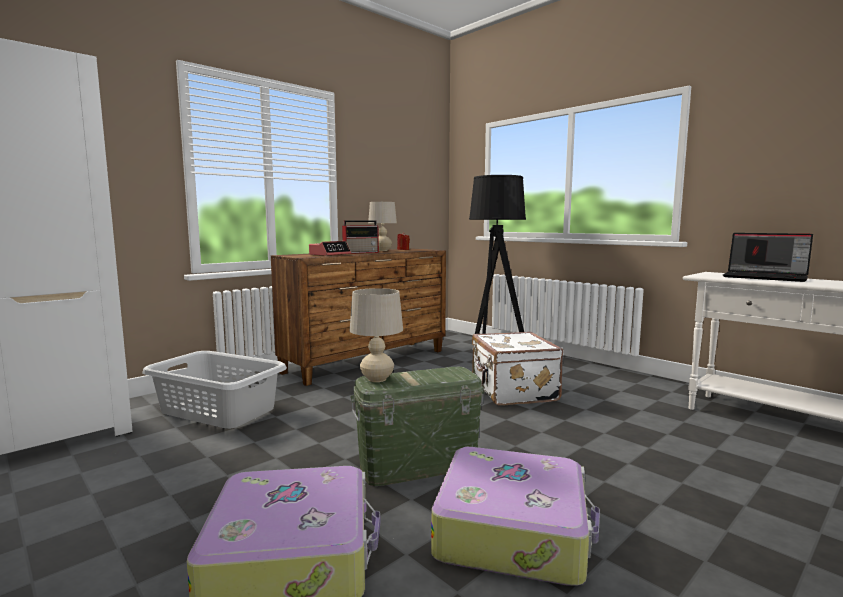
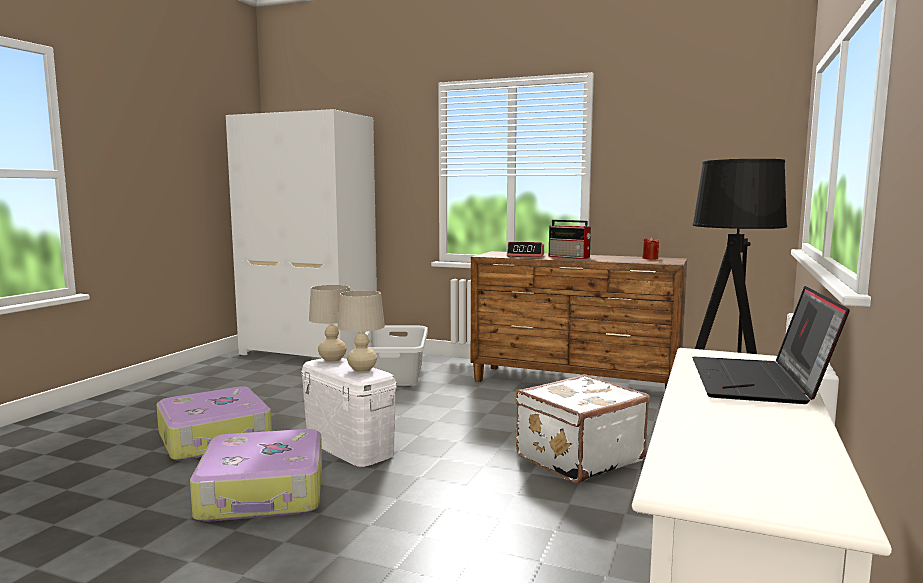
camera: 65 degrees right, 0 degrees up
(382, 250) = (617, 257): beige table lamp -> beige table lamp (362, 370)
(418, 465) = (349, 446): green storage box -> white storage box

